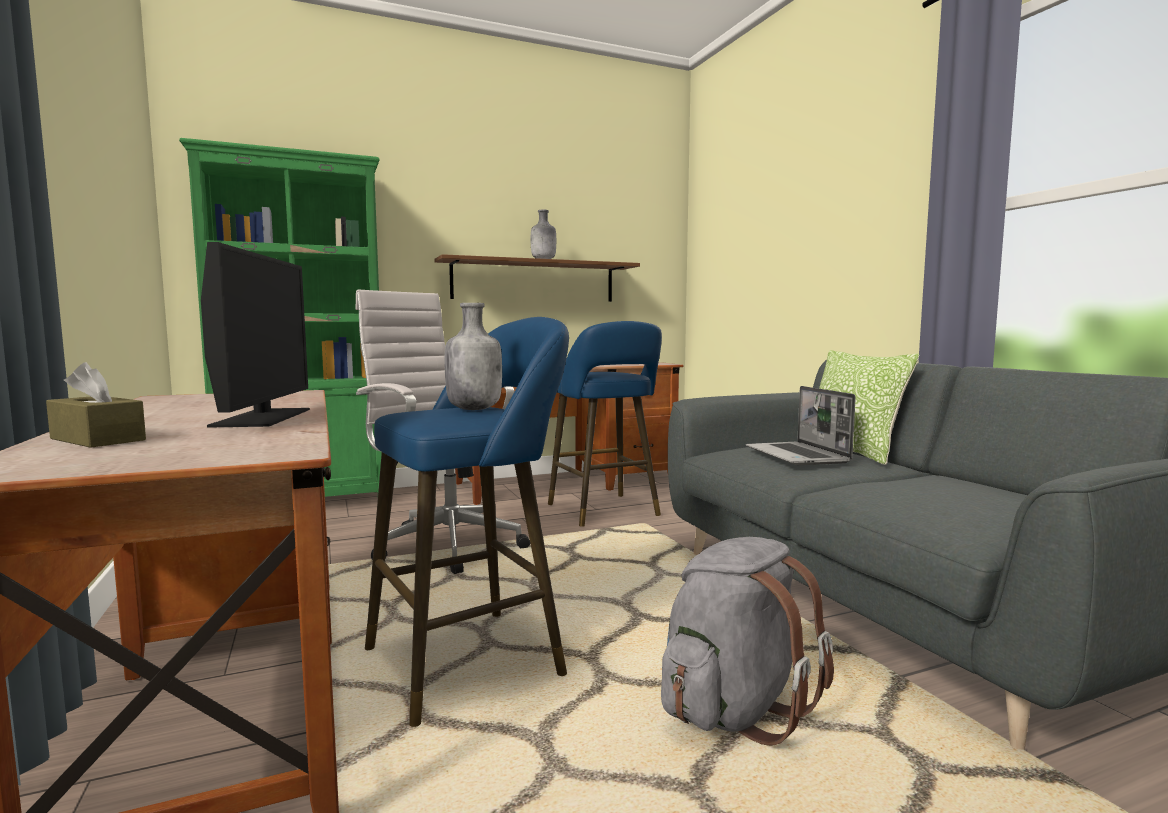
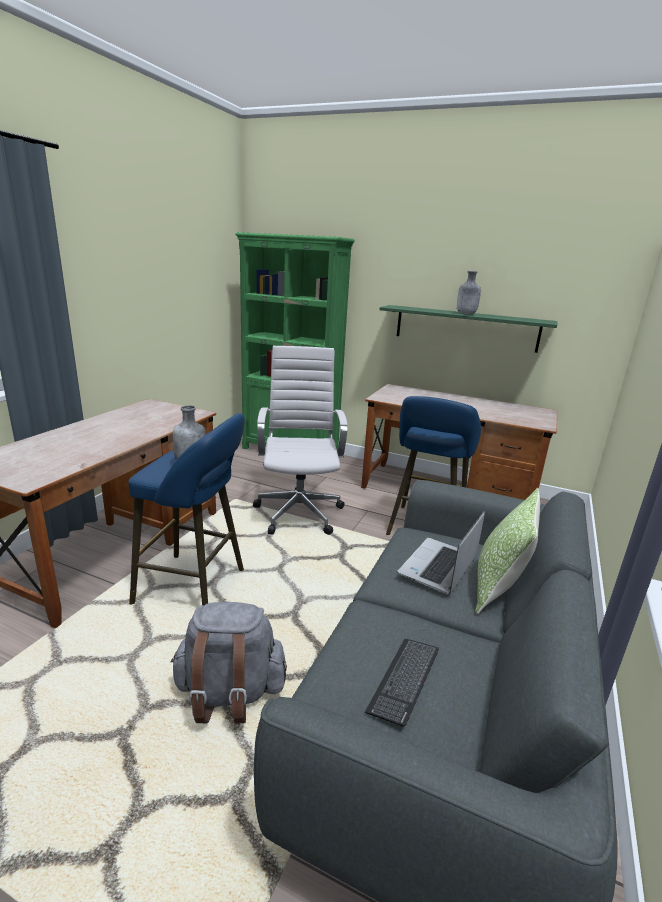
camera: 45 degrees right, 15 degrees up
(97, 439) = (34, 446): brown tissue box -> none
(263, 417) = (109, 443): monitor -> none
(534, 281) = (465, 328): brown shelf -> green shelf
(970, 499) = (404, 681): none -> keyboard

